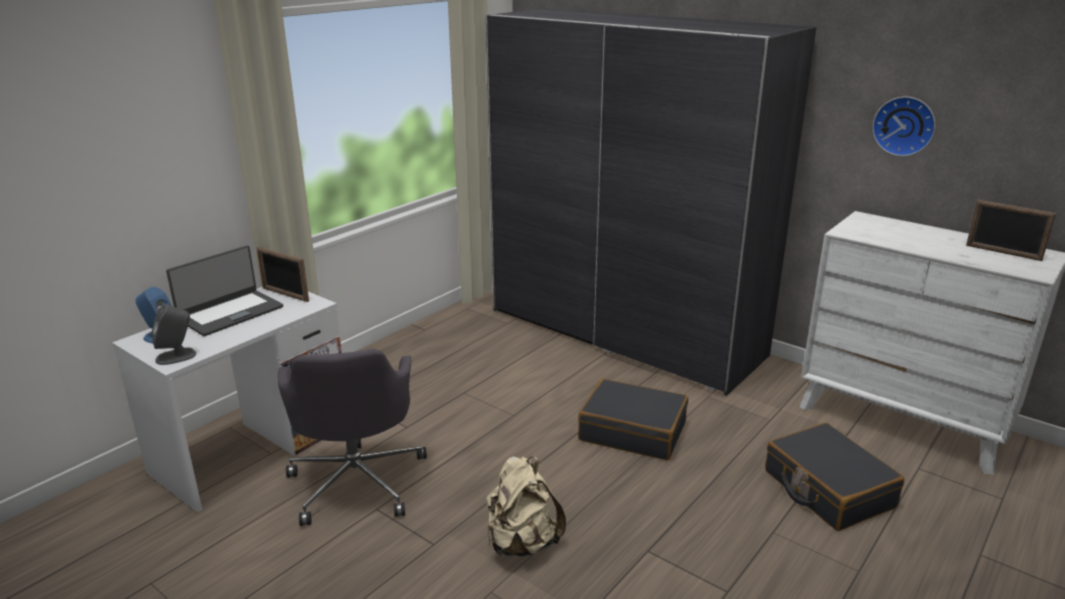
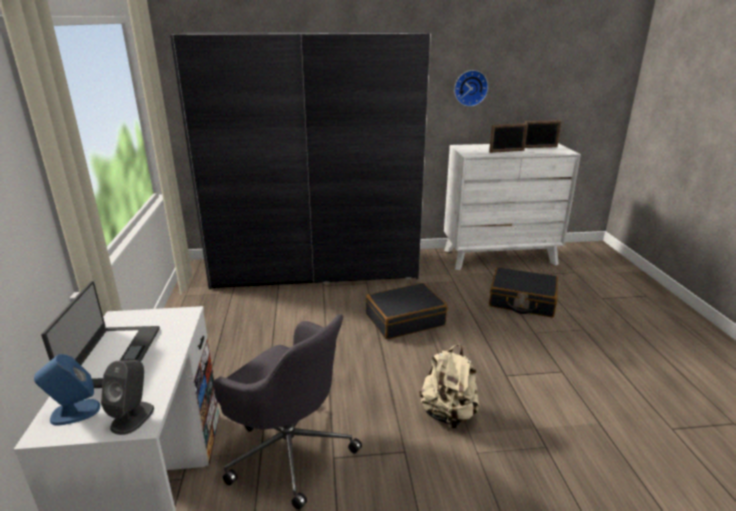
camera: 45 degrees left, 0 degrees up
(285, 294) = (139, 319): picture frame -> picture frame (507, 151)

